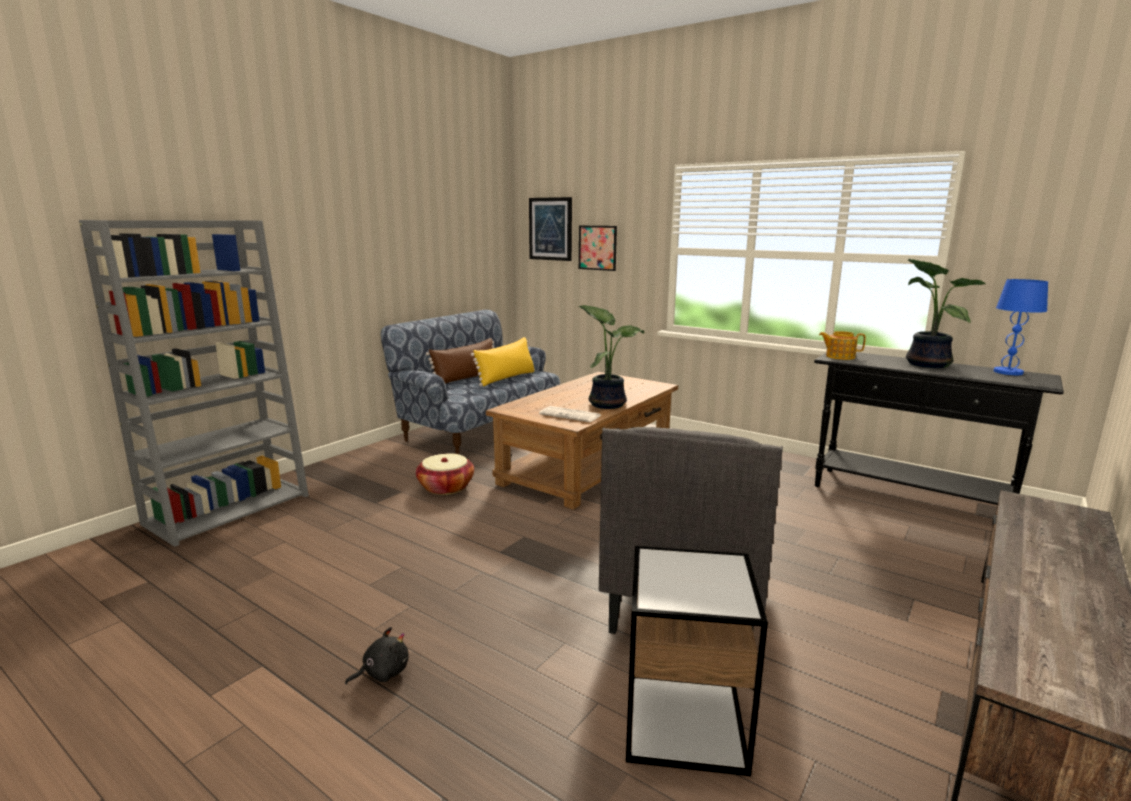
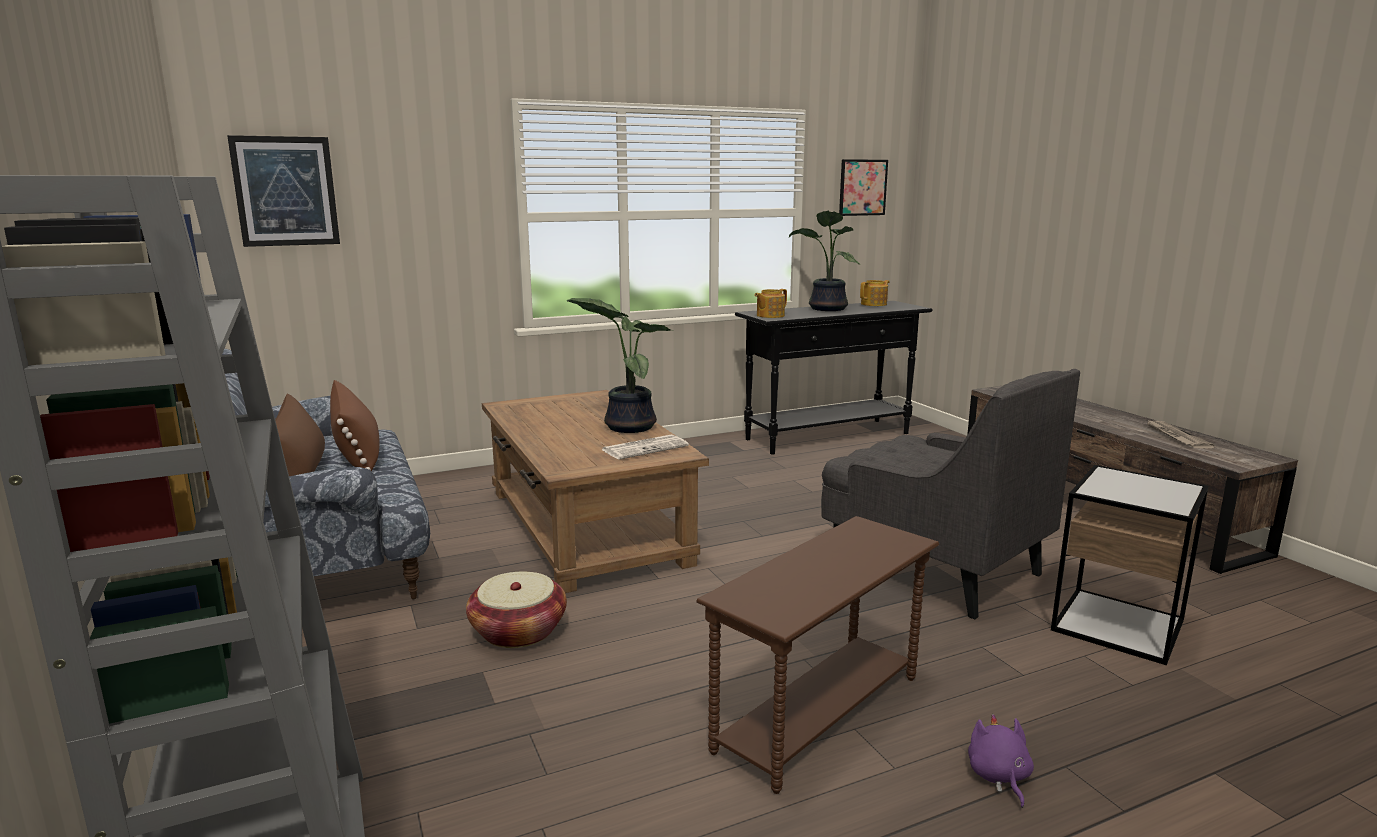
camera: 60 degrees left, 0 degrees up
(382, 673) = (999, 777): black plush toy -> purple plush toy
(419, 591) = (820, 715): none -> brown side table
(506, 378) = (357, 453): yellow pillow -> brown pillow
(597, 247) = (391, 219): picture -> picture (862, 187)
(1007, 372) = (874, 304): blue table lamp -> teapot
(1073, 628) = (1175, 436): none -> newspaper

